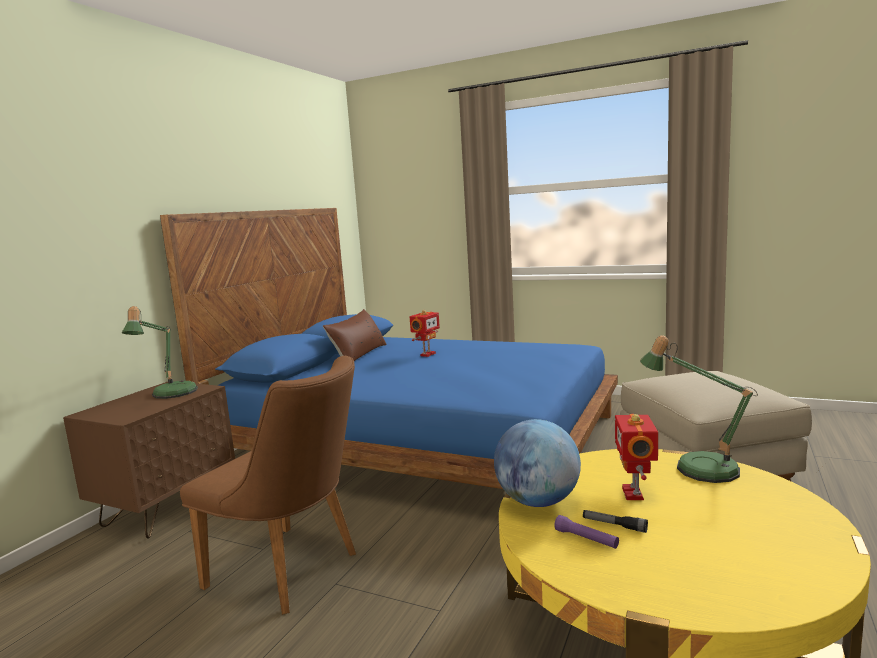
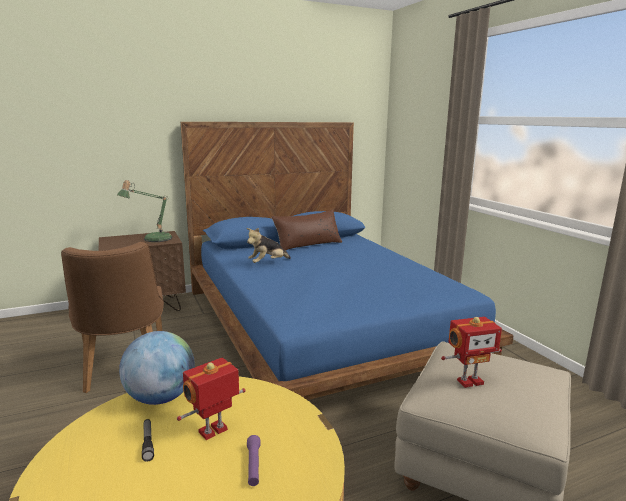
camera: 40 degrees right, 5 degrees up
(366, 377) = (267, 263): none -> plush toy
(427, 354) = (340, 259): toy robot -> toy robot (469, 381)
(586, 539) = (115, 439): purple flashlight -> purple flashlight (253, 465)
(697, 466) = (305, 443): table lamp -> none

